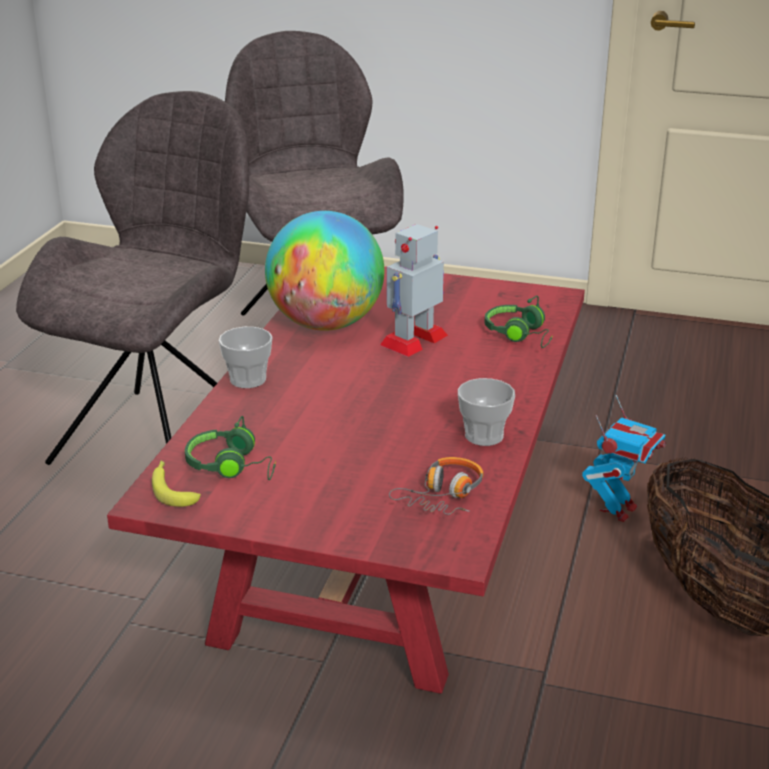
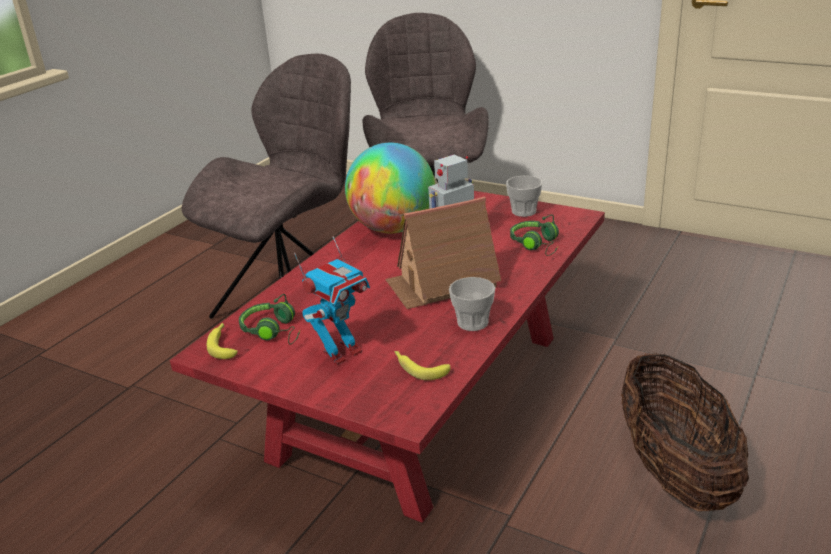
camera: 15 degrees right, 0 degrees up
(248, 379) = (317, 267): cup -> cup (523, 211)
(423, 390) = (442, 283): none -> toy house
(443, 495) = (419, 368): headphones -> banana
(618, 509) = (614, 389): toy robot -> toy robot (341, 353)

